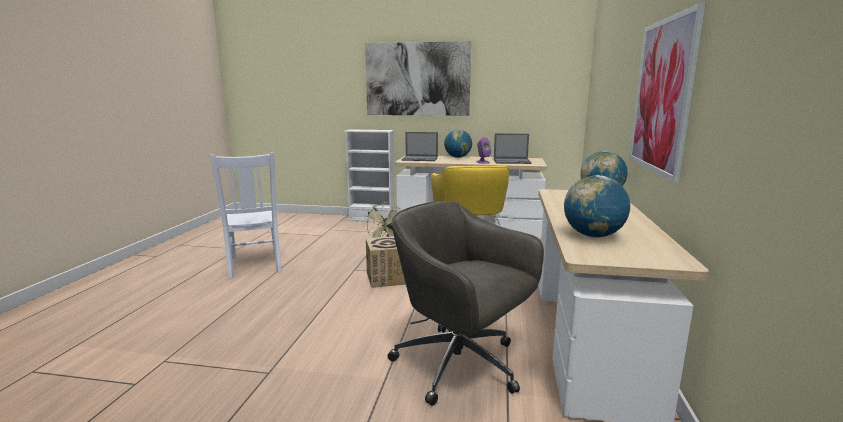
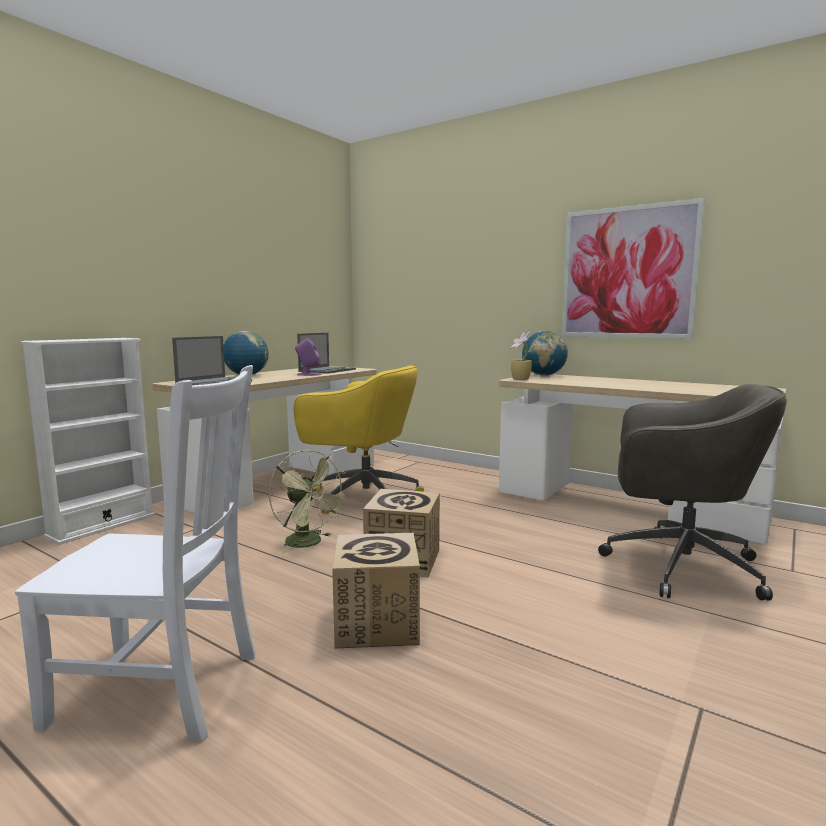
camera: 65 degrees left, 5 degrees down
(315, 286) = (376, 623): none -> cardboard box
(417, 79) = (156, 244): picture -> none
(461, 366) = (677, 566): grey office chair -> grey office chair turned 135 degrees counterclockwise
(554, 192) = (520, 379): none -> potted plant
(593, 236) = (698, 390): globe -> none

